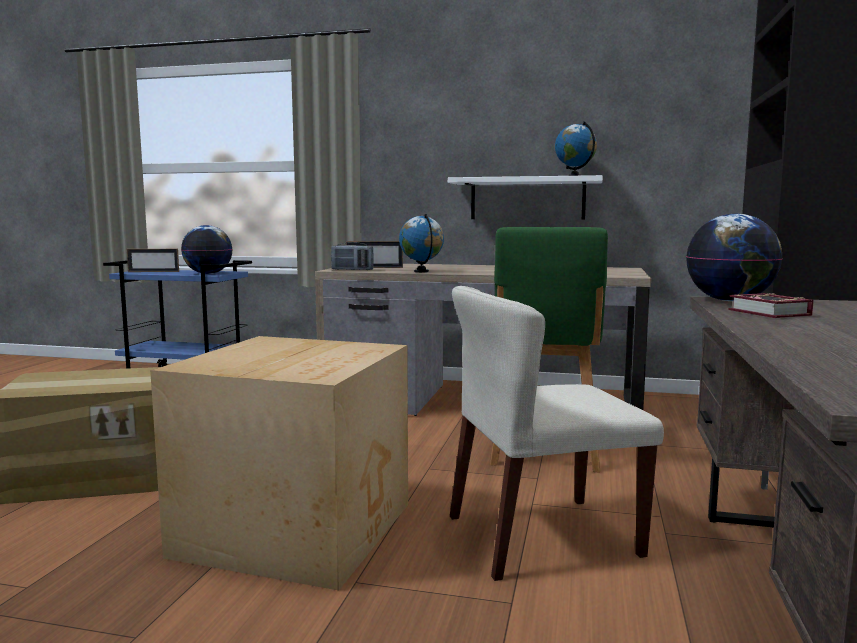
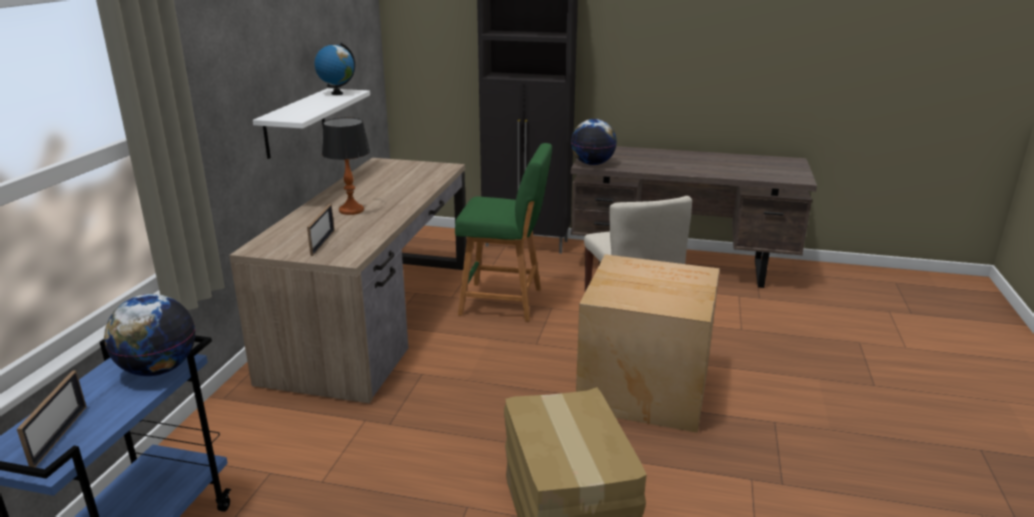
camera: 90 degrees left, 15 degrees up
(352, 270) = (350, 251): radio -> none
(421, 271) = (385, 223): globe -> none
(457, 268) = (351, 210): none -> table lamp
(770, 313) = (638, 164): book -> none

